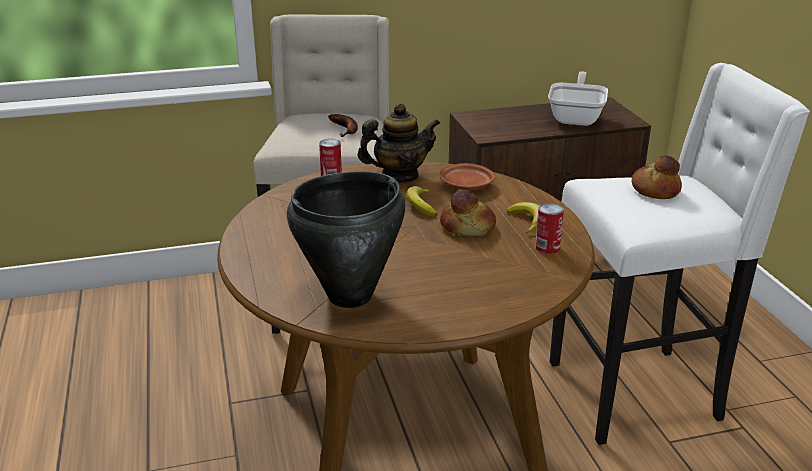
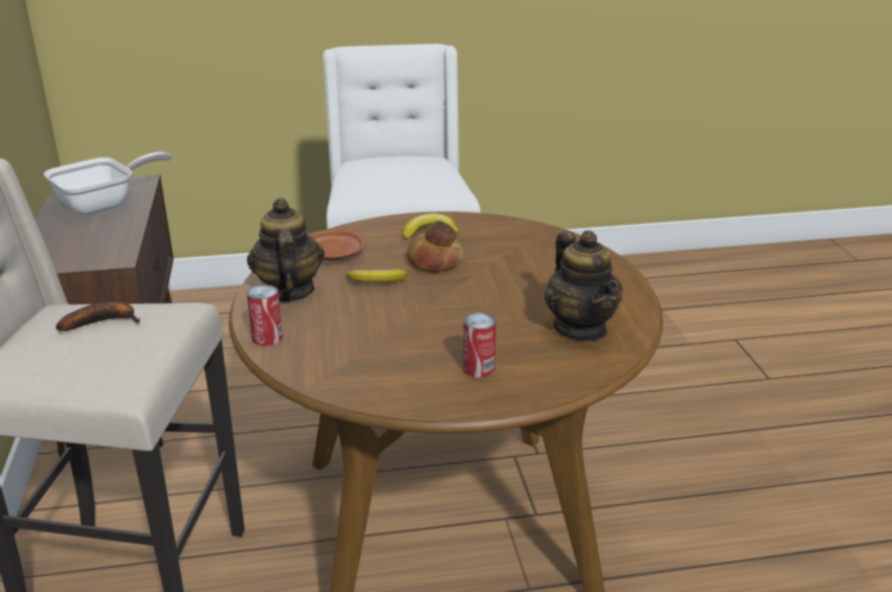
camera: 85 degrees left, 0 degrees up
(351, 296) = (581, 328): black cooking pot -> teapot
(547, 247) = (485, 230): can -> can (478, 368)
(576, 117) = (104, 204): frying pan -> frying pan turned 120 degrees clockwise
(654, 190) = (384, 174): bread -> none

